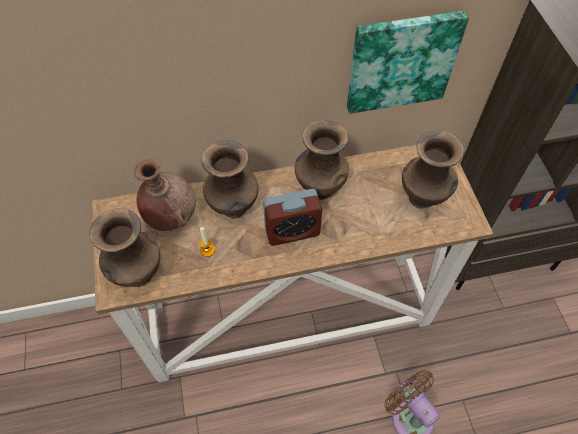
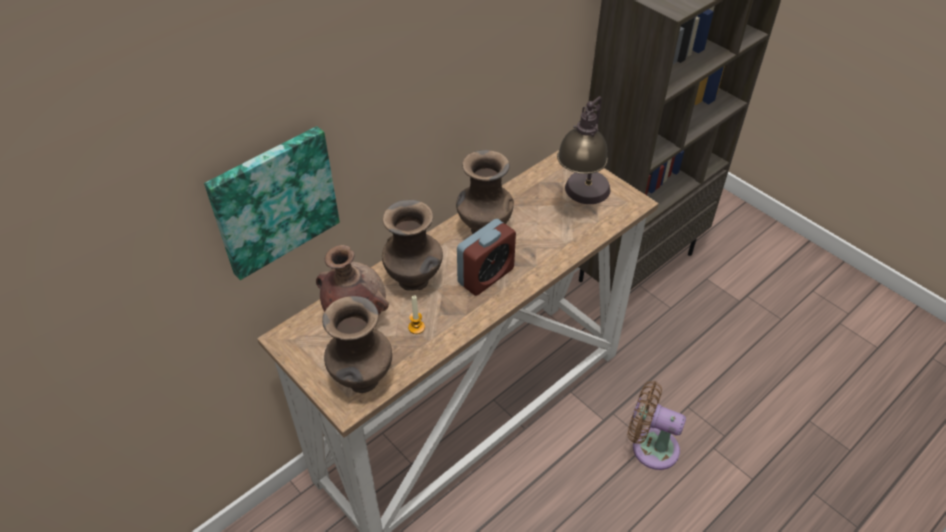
camera: 30 degrees left, 10 degrees down
(401, 61) = (518, 74): picture -> picture (273, 201)
(423, 198) = (581, 200): brown vase -> table lamp

